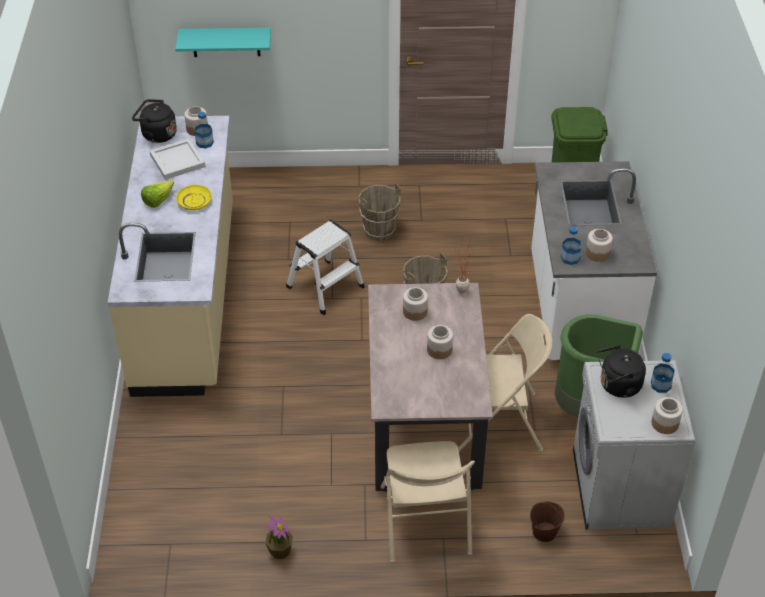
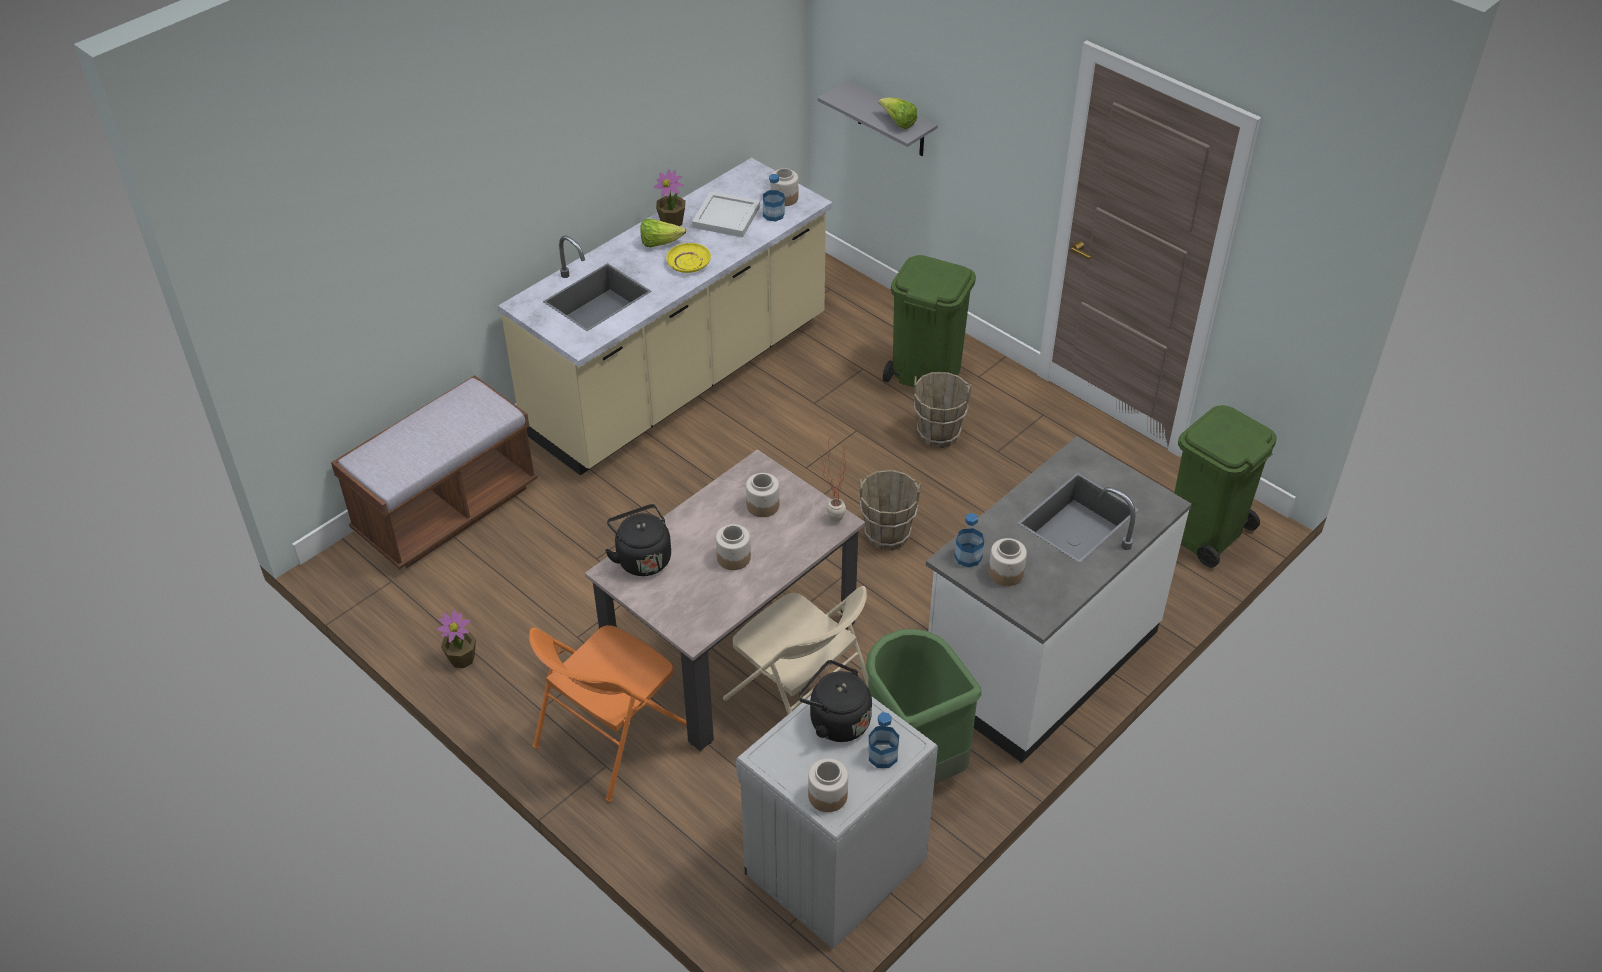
camera: 45 degrees right, 0 degrees up
(146, 476) = (446, 510): none -> brown bench
(147, 184) = (672, 222): none -> potted plant
(157, 134) = (742, 182): black kettle -> black kettle (642, 558)
(226, 42) = (891, 120): turquoise shelf -> grey shelf
(246, 38) = (898, 123): none -> lettuce
(325, 286) = (814, 452): white step ladder -> none
(328, 202) = (925, 374): none -> green trash can
(424, 520) = (611, 736): beige chair -> orange chair
(544, 532) = (702, 842): brown bucket -> none

